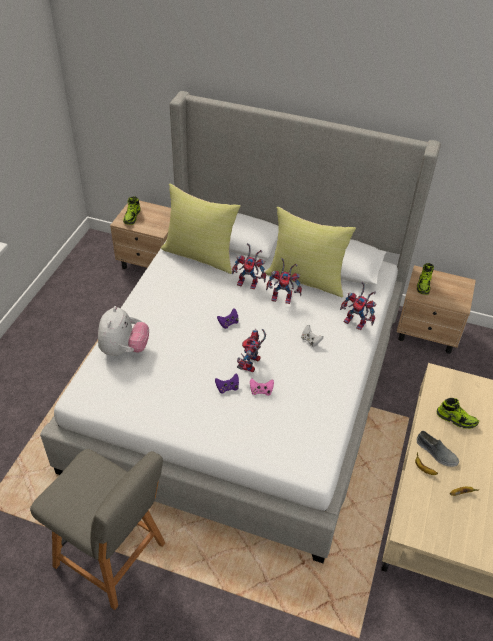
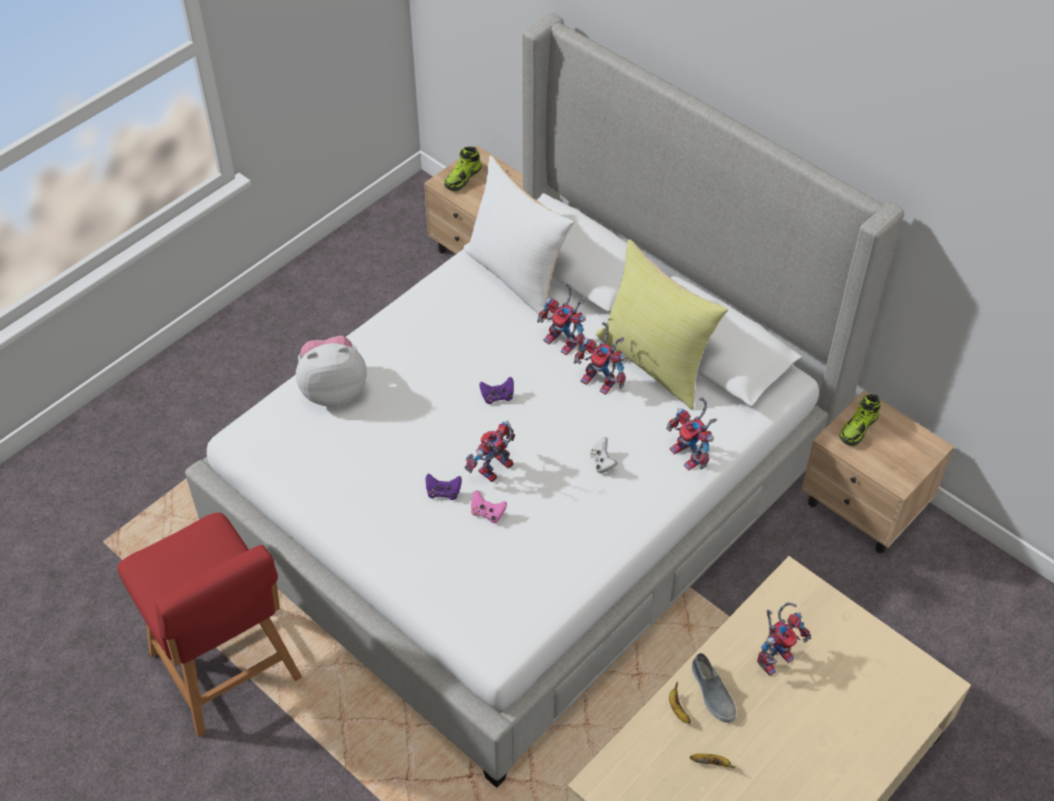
camera: 25 degrees right, 5 degrees up
(113, 557) = (228, 670): grey chair -> red chair
(124, 349) = (333, 390): plush toy -> plush toy turned 135 degrees counterclockwise
(201, 255) = (517, 275): yellow pillow -> white pillow
(456, 419) = (775, 656): shoe -> toy robot

